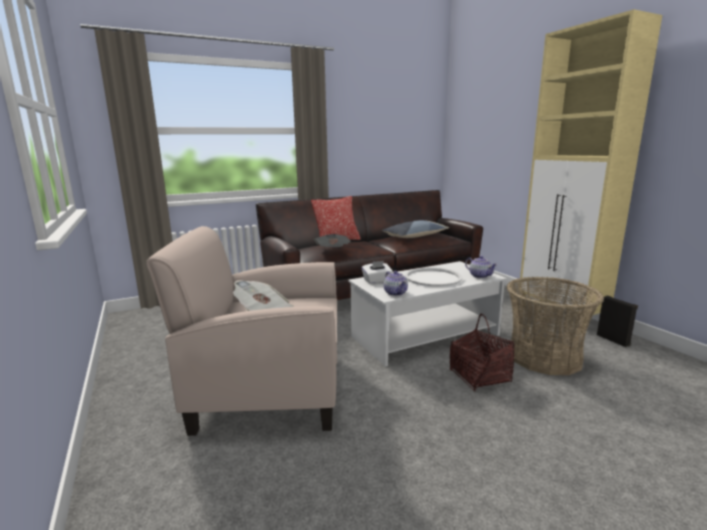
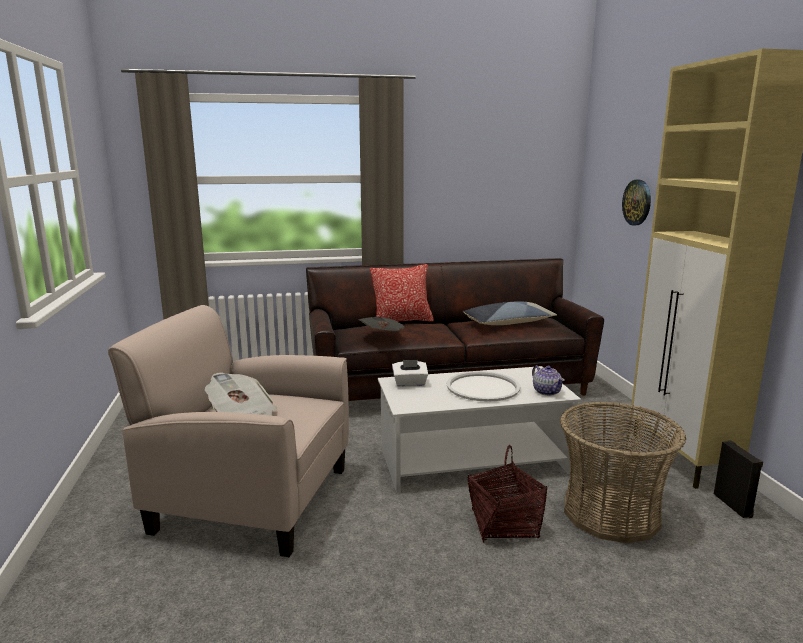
camera: 15 degrees right, 0 degrees up
(395, 293) = (417, 403): teapot -> none
(499, 143) = (637, 202): none -> wall clock

